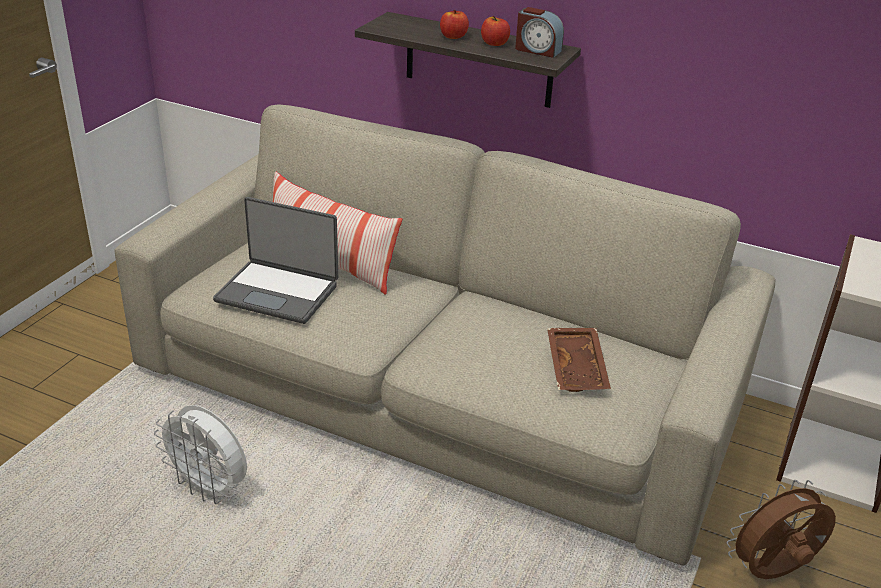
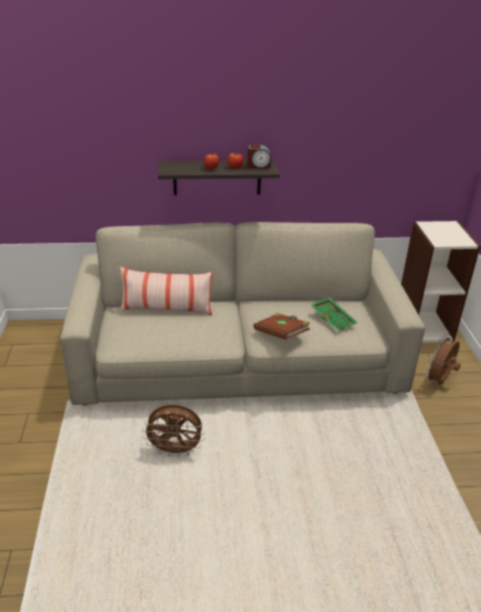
camera: 30 degrees left, 0 degrees up
(210, 489) = (175, 450): white fan -> brown fan
(278, 292) = (161, 332): laptop -> none
(460, 362) = (281, 334): none -> brown book
(578, 368) = (333, 318): brown tray -> green tray

